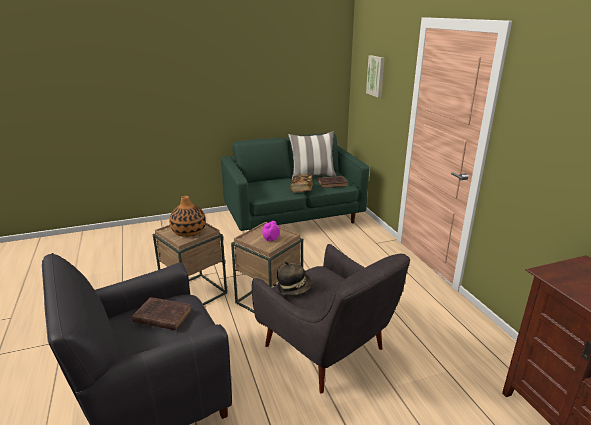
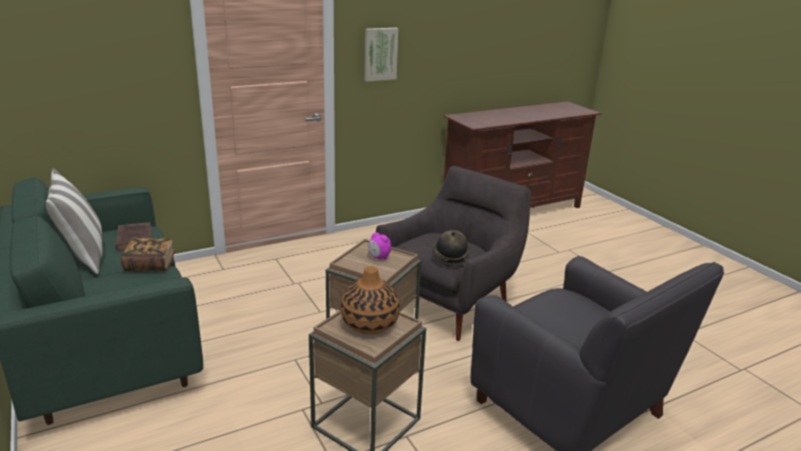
camera: 100 degrees left, 0 degrees up
(161, 316) = (556, 320): brown book -> none
(376, 76) = (78, 50): picture -> picture (380, 54)

